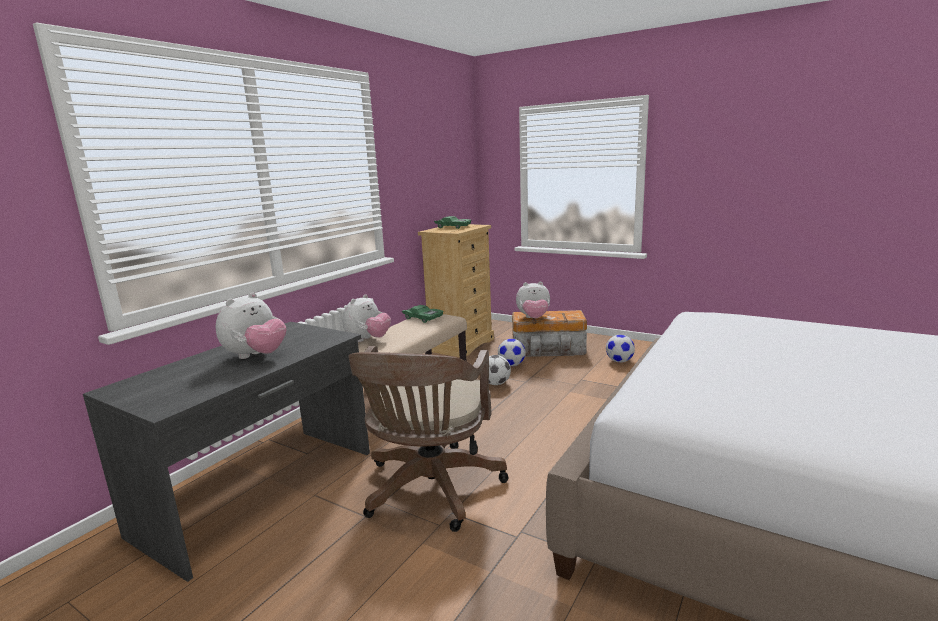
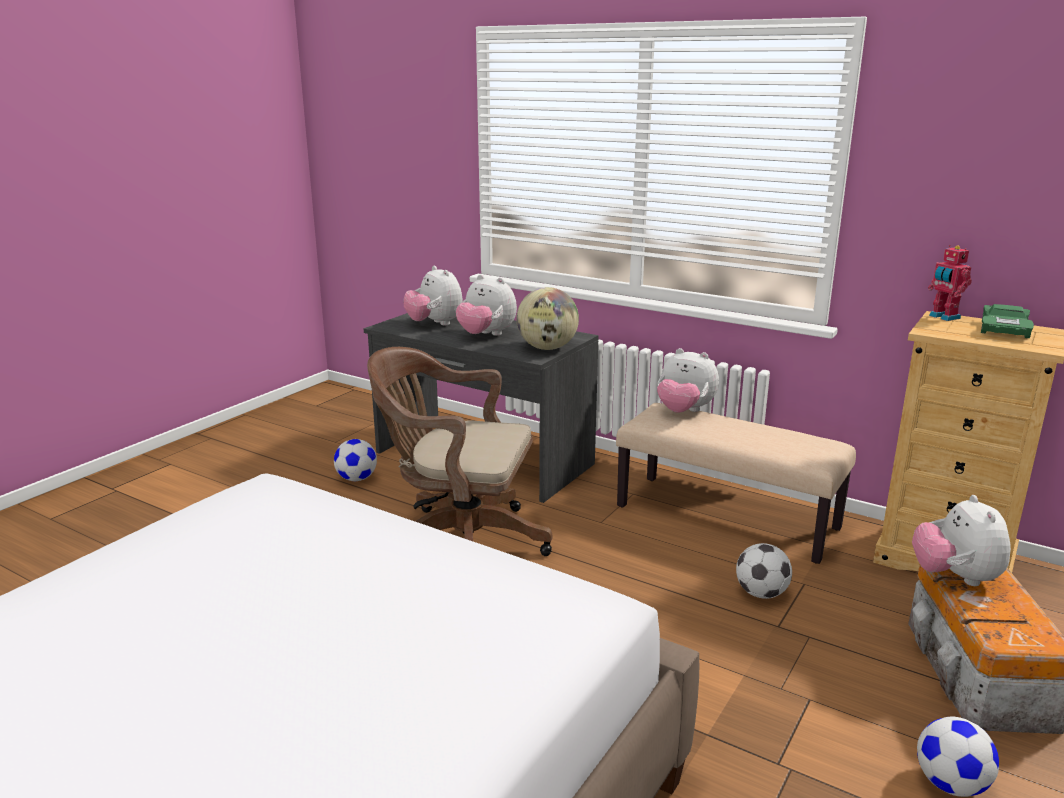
camera: 90 degrees right, 5 degrees up
(185, 382) = (435, 324): none -> plush toy
(317, 334) = (547, 348): none -> globe
(423, 318) = (794, 439): green toy car -> none
(430, 230) = (943, 317): none -> toy robot
(511, 365) = (857, 615): football -> football (357, 479)

